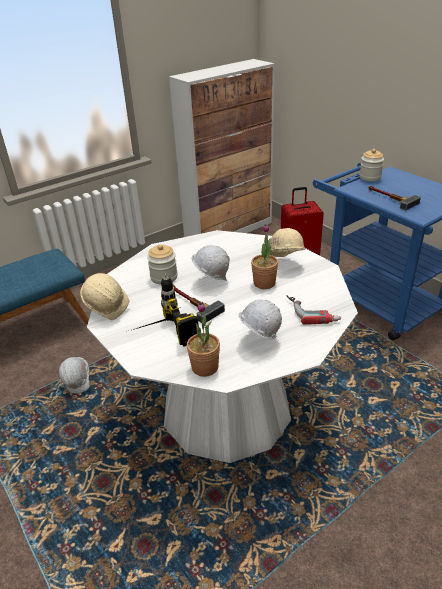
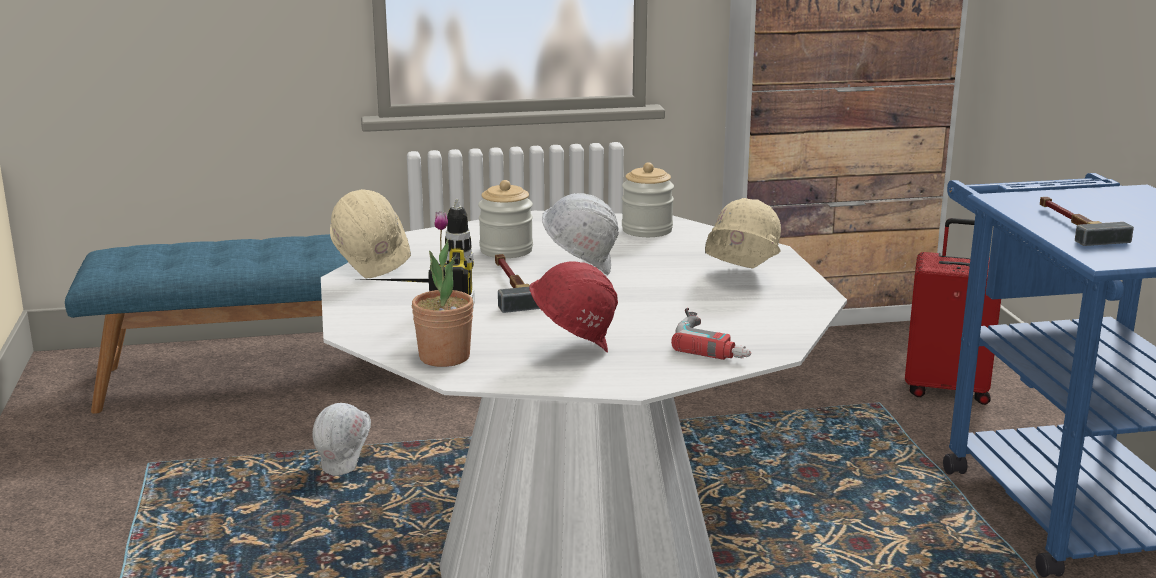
camera: 25 degrees right, 15 degrees down
(259, 340) = (572, 350): white hard hat -> red hard hat
(264, 283) = (671, 291): potted plant -> none
(370, 177) = (1071, 190): jar -> jar (647, 230)

